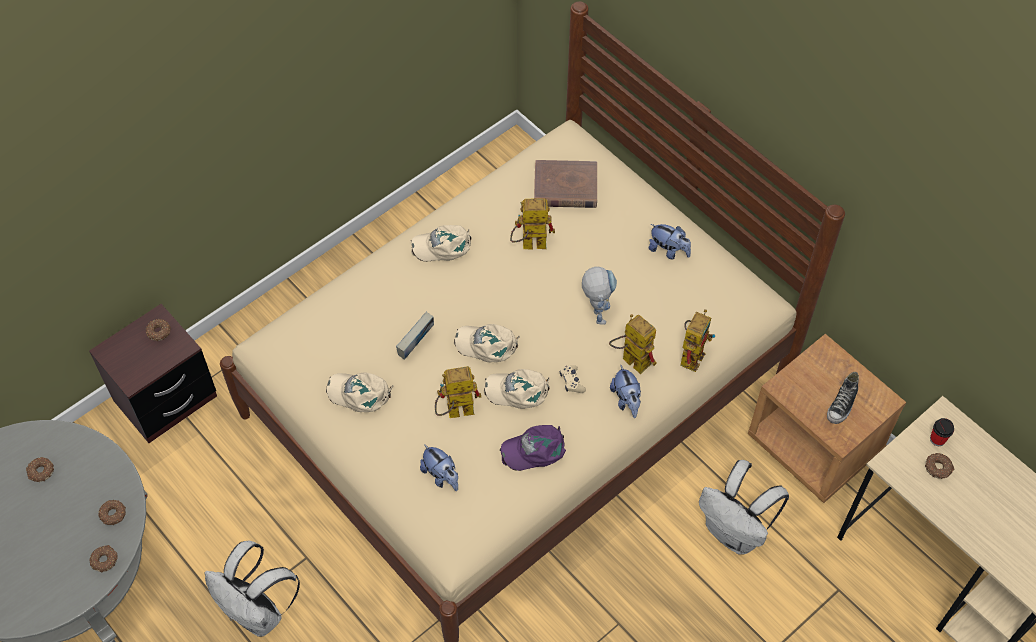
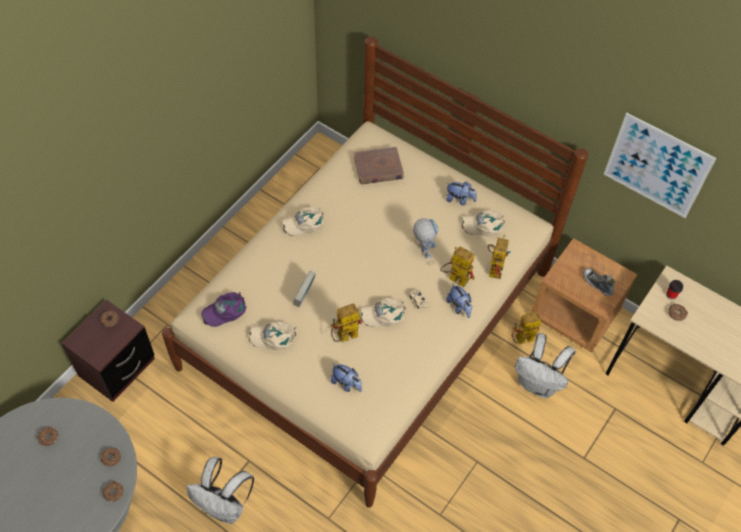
camera: 15 degrees left, 0 degrees up
(487, 344) = (353, 286): beige cap -> beige cap (483, 225)
(528, 245) = (364, 212): toy robot -> toy robot (521, 340)
(534, 449) = (406, 353): purple cap -> purple cap (225, 310)
(842, 405) = (597, 284): shoe -> shoe turned 120 degrees clockwise
(935, 247) = (657, 166): none -> picture

